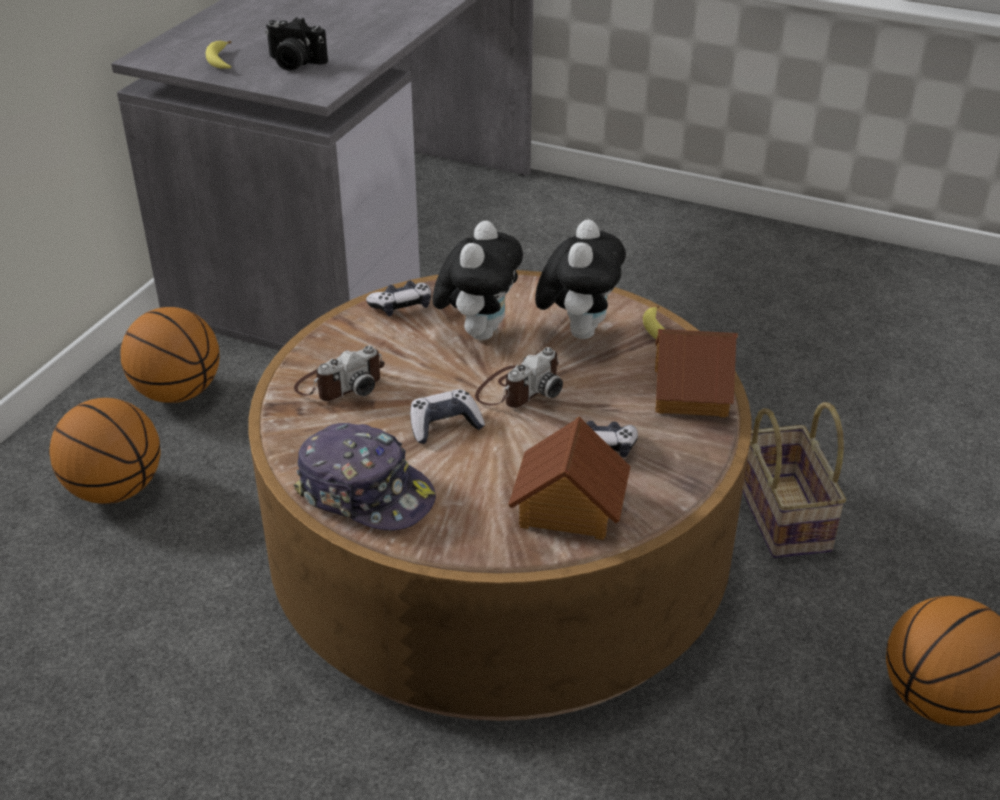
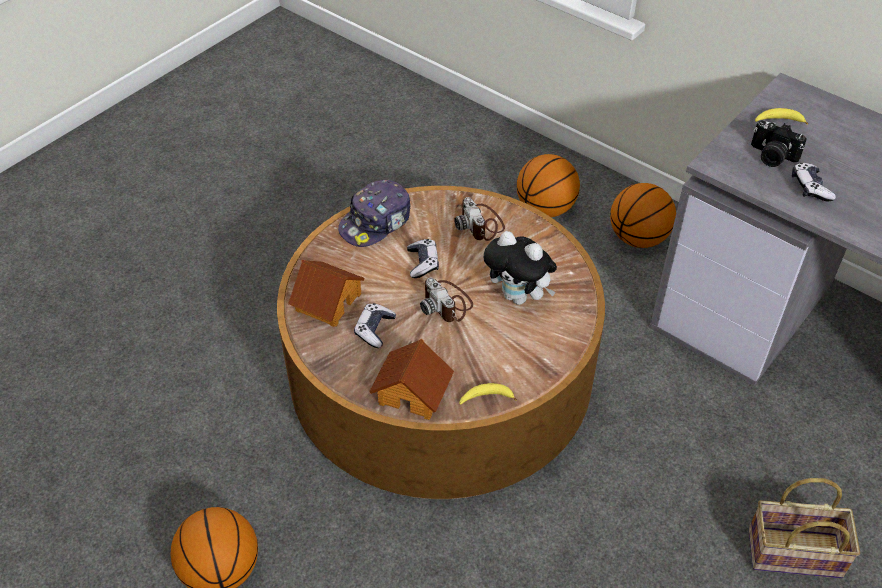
camera: 105 degrees right, 10 degrees up
(294, 63) = (771, 156): camera -> camera turned 90 degrees counterclockwise
(401, 306) = (561, 263): game controller -> game controller (810, 188)
(578, 330) = (505, 350): plush toy -> none
(787, 518) = (412, 551): basket -> basket (792, 554)

